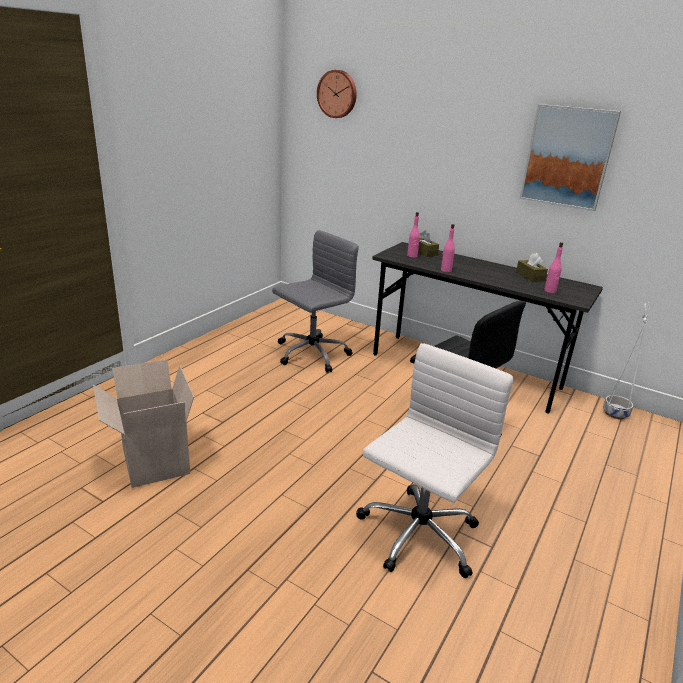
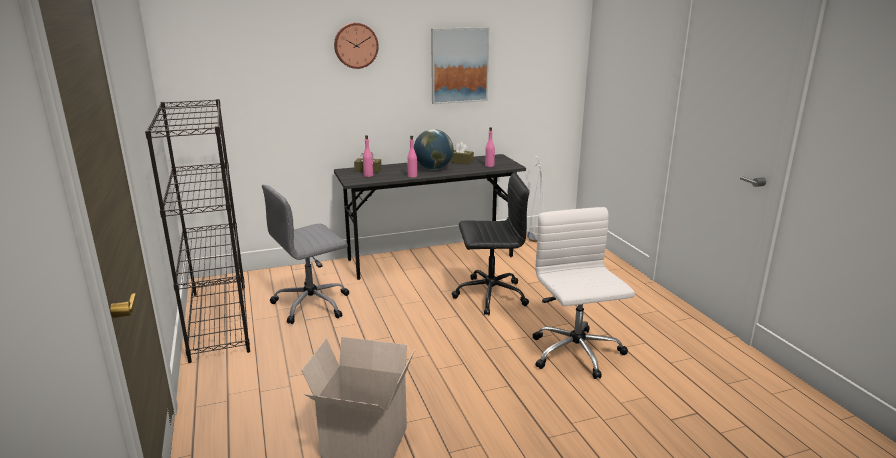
camera: 50 degrees left, 5 degrees down
(244, 332) = (219, 320): none -> black bookcase
(311, 354) = (313, 304): grey office chair -> grey office chair turned 120 degrees counterclockwise
(337, 94) = (229, 40): wall clock -> wall clock (355, 45)
(484, 272) = (433, 168): none -> globe

